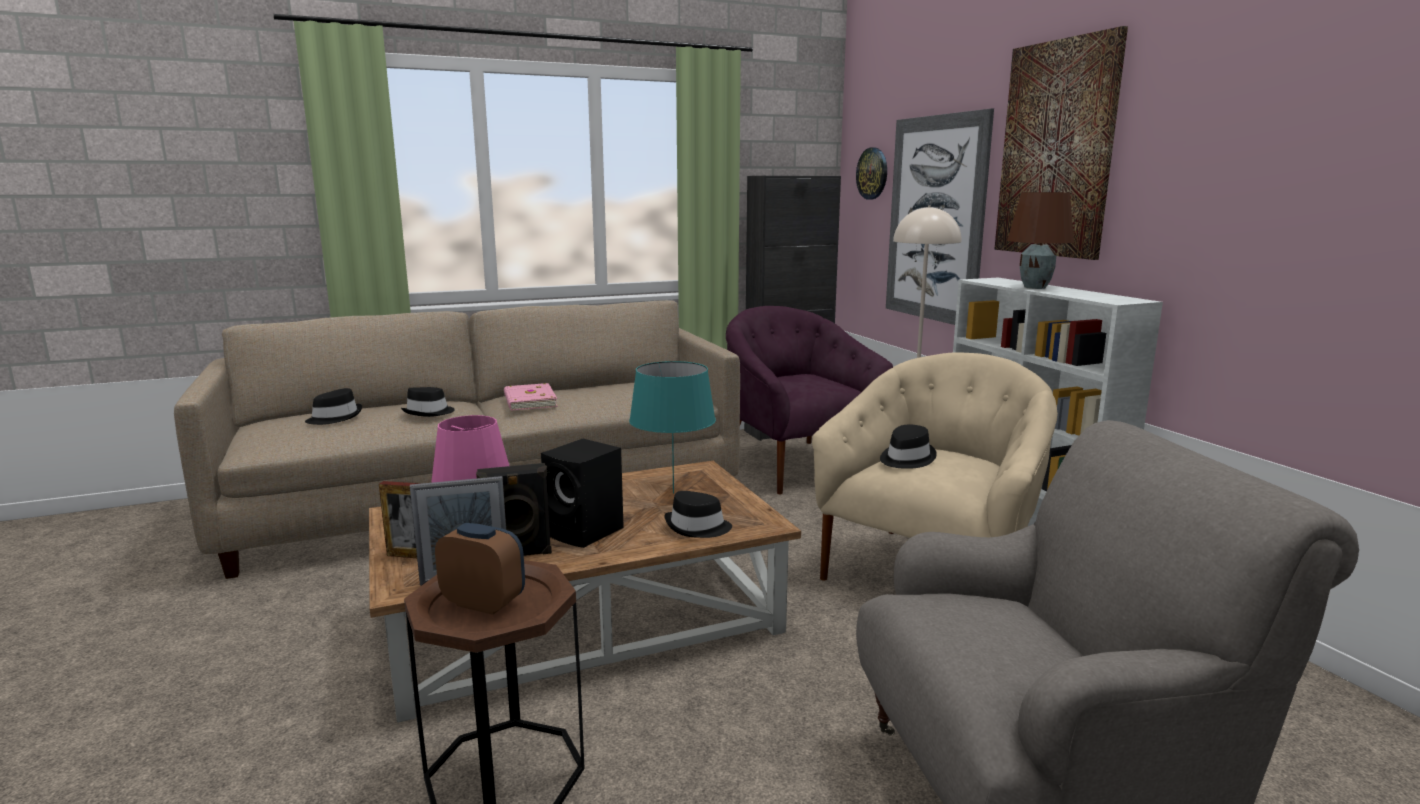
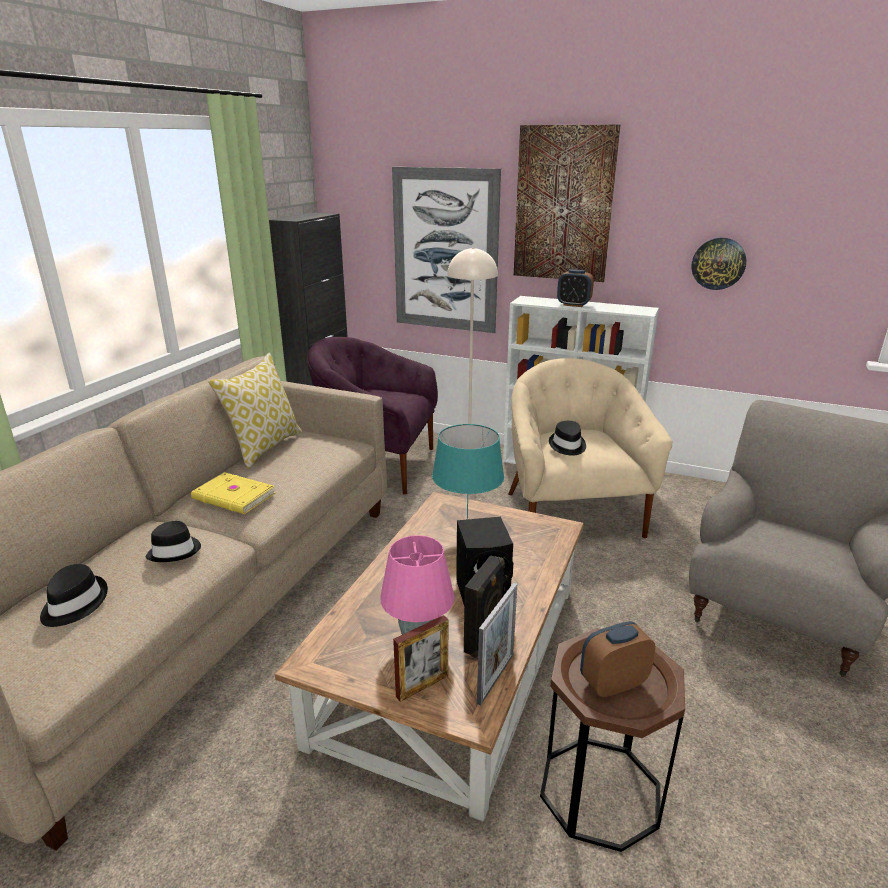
camera: 45 degrees left, 10 degrees up
(528, 400) = (233, 497): pink book -> yellow book
(621, 383) = (264, 447): none -> pillow
(697, 527) = (534, 551): black hat -> none
(872, 173) = (364, 210): wall clock -> wall clock (718, 263)
(1036, 287) = (573, 305): brown table lamp -> alarm clock

